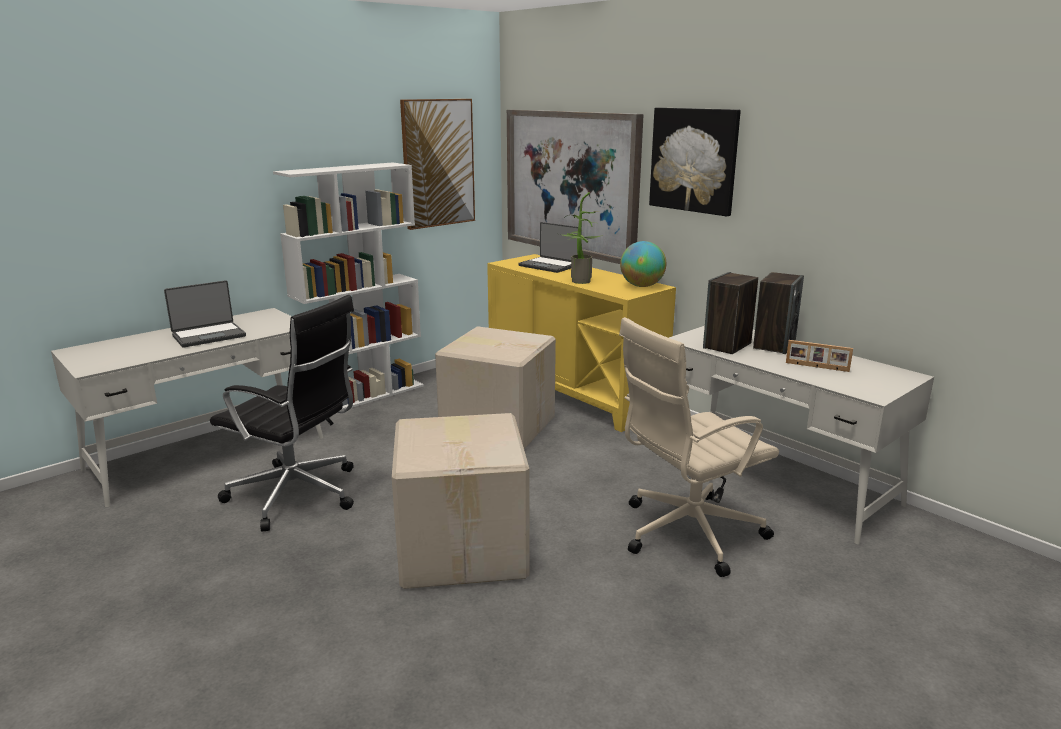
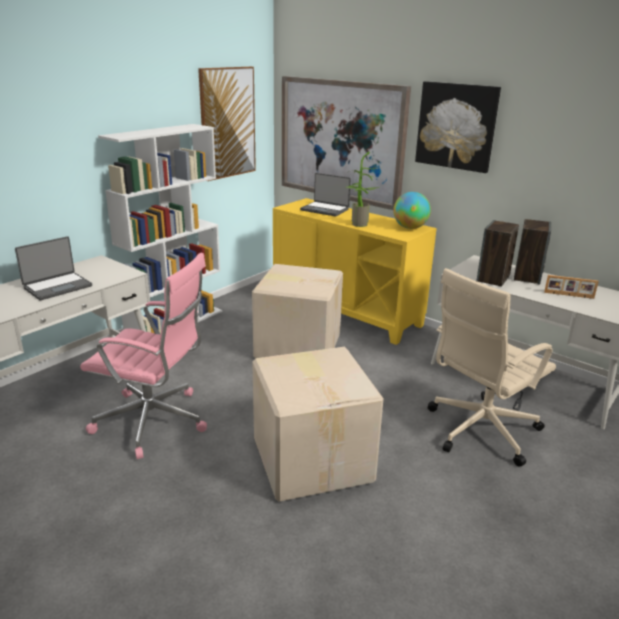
camera: 10 degrees left, 5 degrees up
(298, 495) = (155, 422): black office chair -> pink office chair

